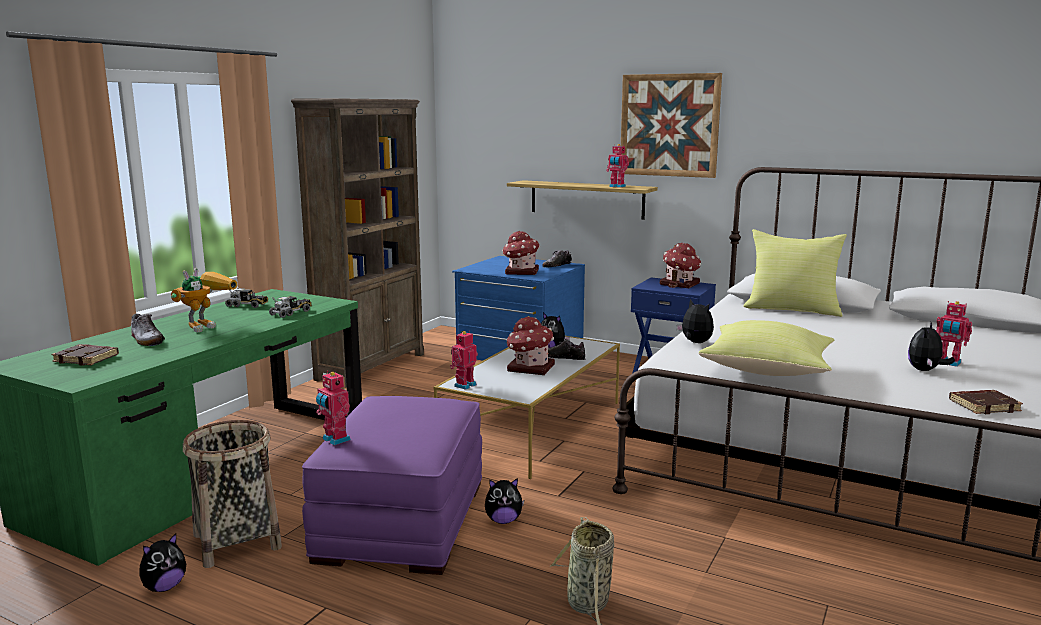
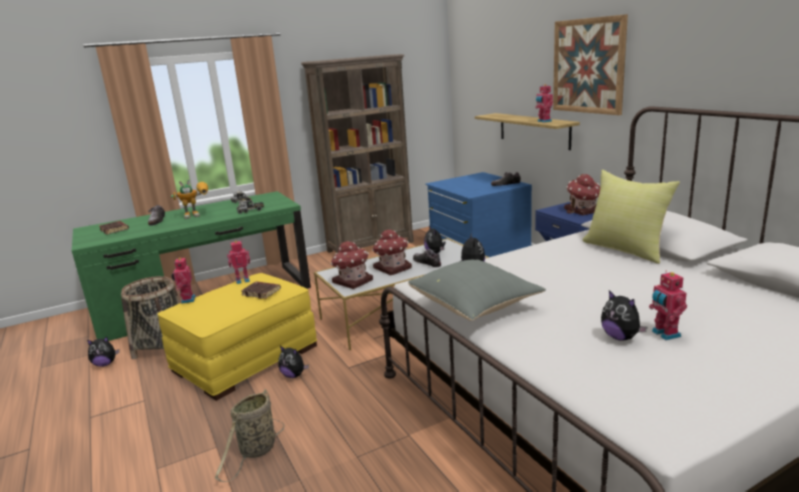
camera: 35 degrees right, 5 degrees up
(402, 520) = (246, 358): purple ottoman -> yellow ottoman
(464, 385) = (331, 274): toy robot -> toy robot (242, 280)
(521, 272) = (468, 188): toy house -> toy house (352, 281)
(768, 370) = (475, 307): yellow pillow -> grey pillow
(925, 370) = (620, 337): plush toy -> plush toy turned 105 degrees counterclockwise
(984, 406) = (597, 389): brown book -> brown book (262, 292)

